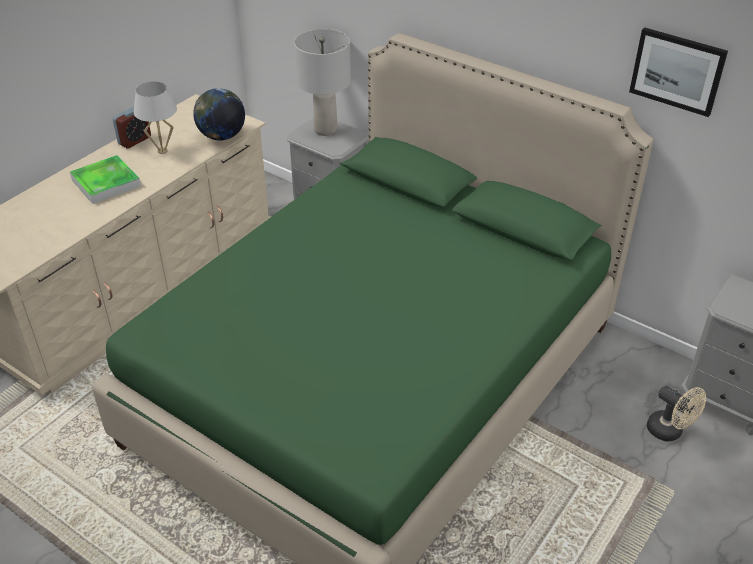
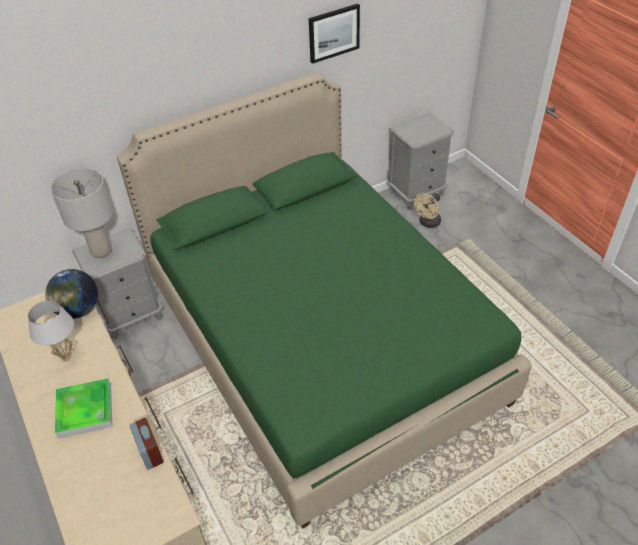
camera: 65 degrees left, 5 degrees up
(134, 140) = (29, 375): alarm clock -> alarm clock (150, 453)
(670, 432) = (427, 223): beige fan -> beige fan turned 150 degrees clockwise

